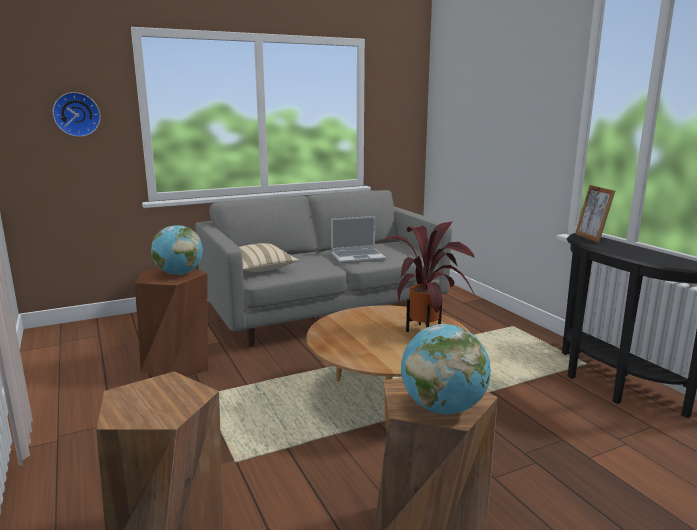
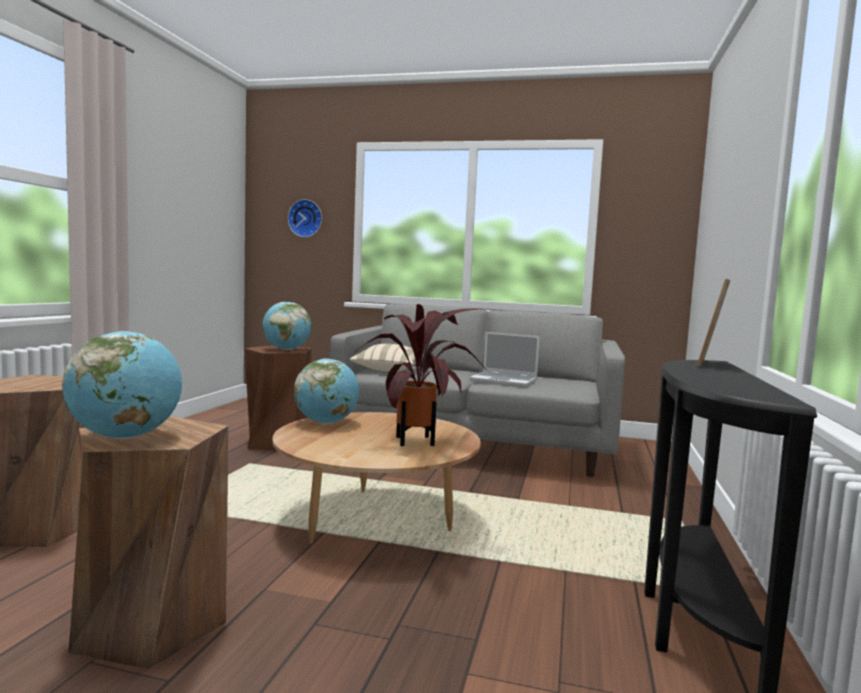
camera: 40 degrees right, 10 degrees down
(336, 337) = (326, 423): none -> globe

